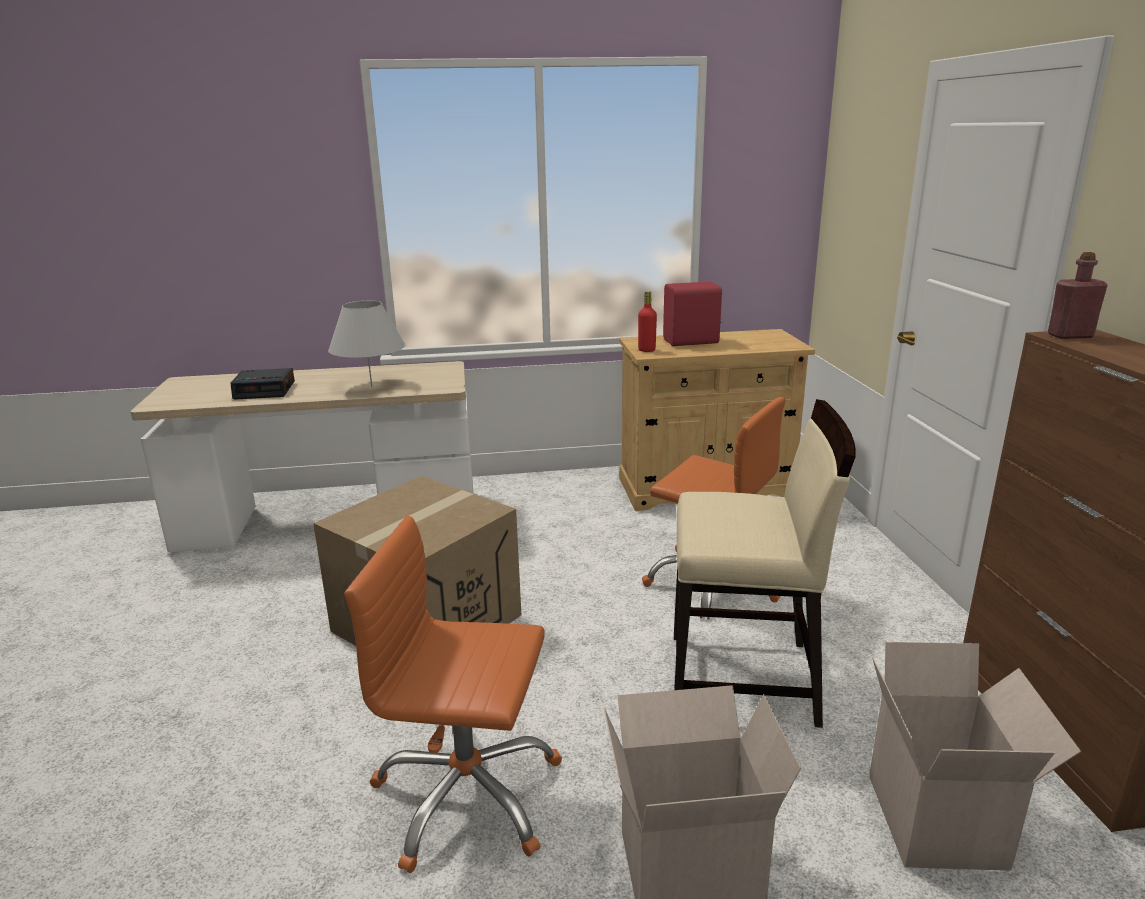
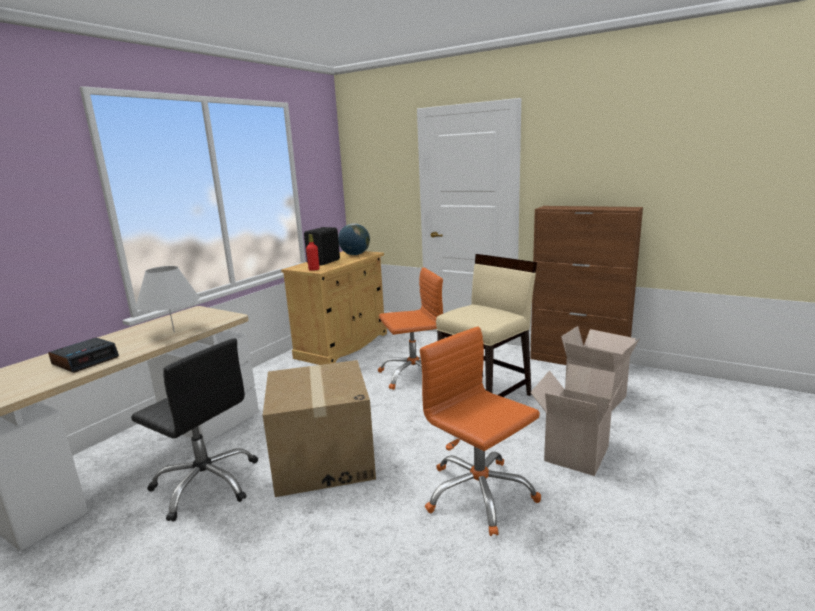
camera: 50 degrees left, 5 degrees down
(320, 578) = (206, 484): none -> black office chair
(467, 795) = (479, 494): orange office chair -> orange office chair turned 90 degrees clockwise
(692, 342) = (325, 262): red speaker -> black speaker
(763, 341) = (355, 255): none -> globe
(1070, 336) = (547, 207): red bottle -> none

